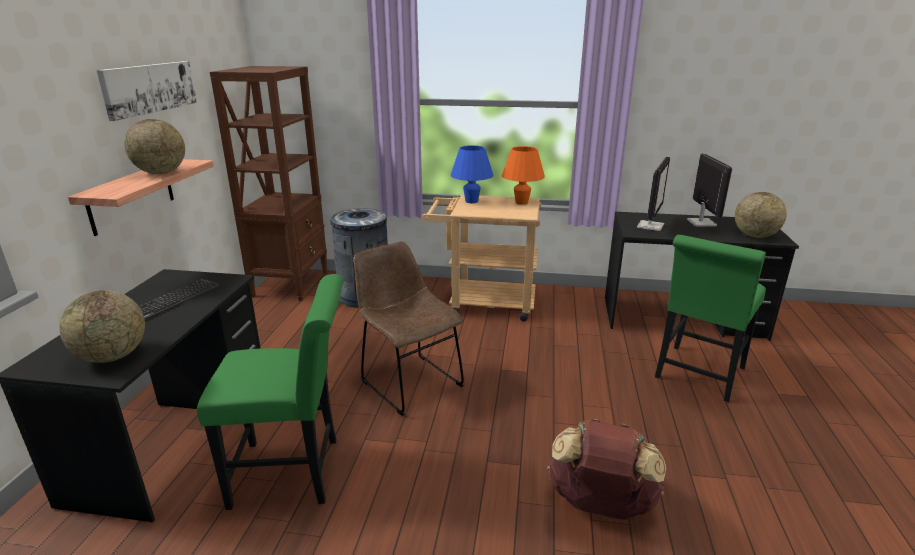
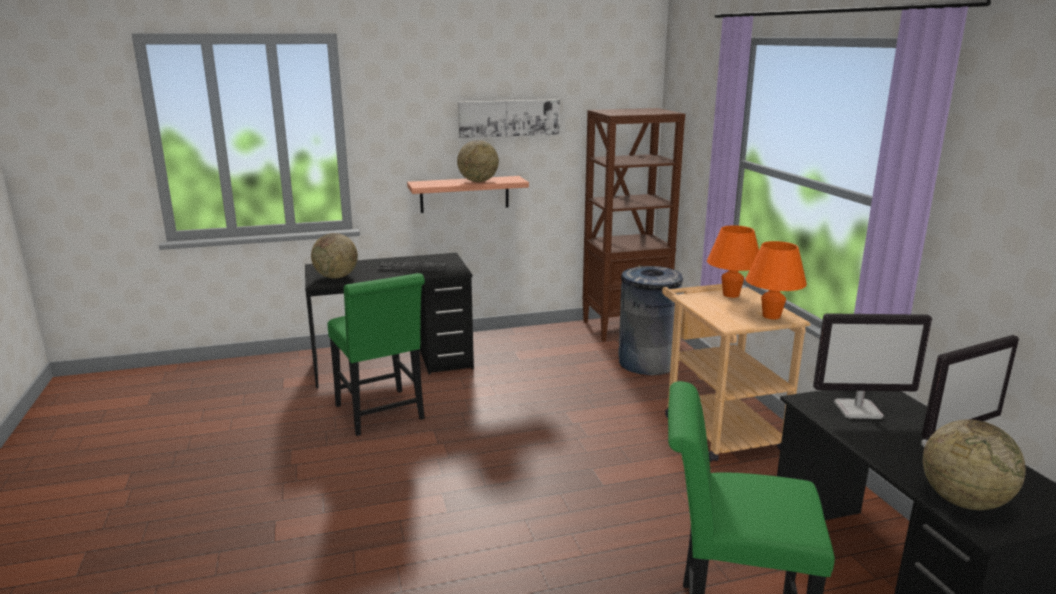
camera: 65 degrees right, 5 degrees down
(408, 381) = (526, 425): brown chair -> none
(471, 201) = (731, 295): blue table lamp -> orange table lamp
(600, 505) = (418, 568): brown backpack -> none

